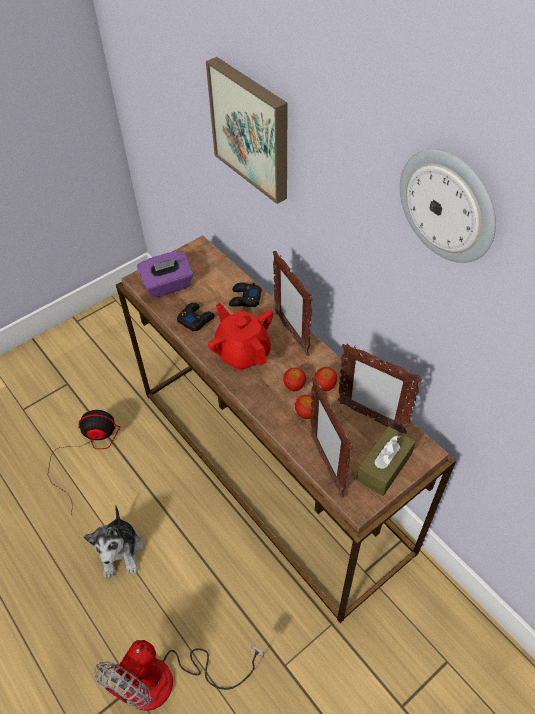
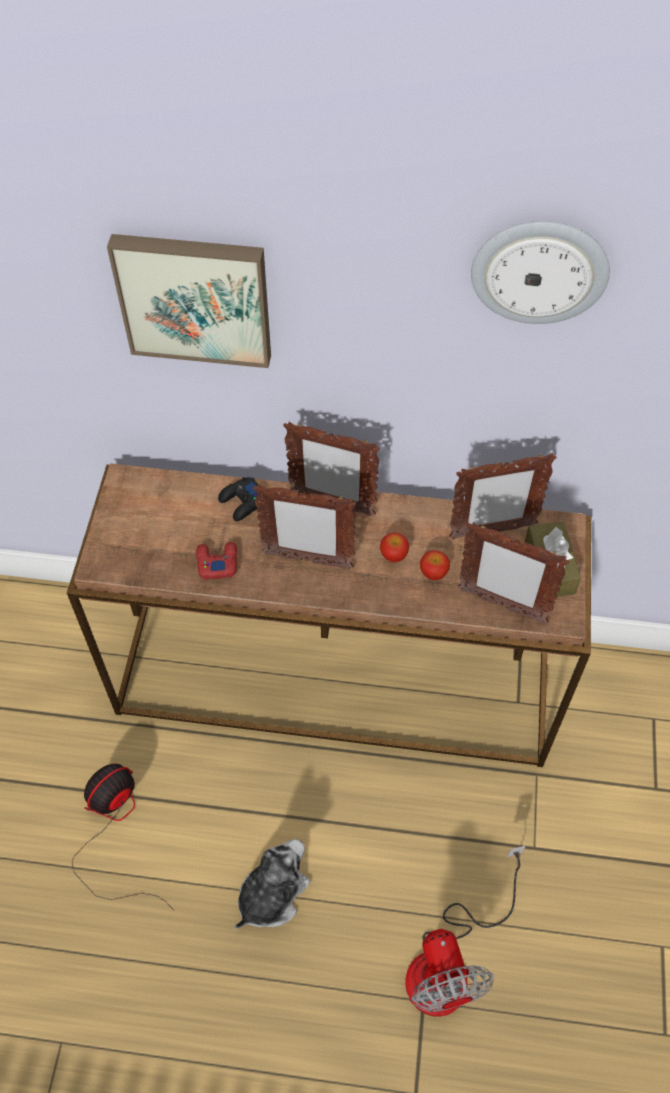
camera: 45 degrees left, 5 degrees up
(121, 551) = (271, 894): plush toy -> plush toy turned 90 degrees counterclockwise
(168, 286) = (141, 548): purple tissue box -> none
(195, 319) = (217, 562): black game controller -> red game controller
(243, 352) = (307, 560): red teapot -> picture frame
(325, 385) = (420, 533): apple -> none

